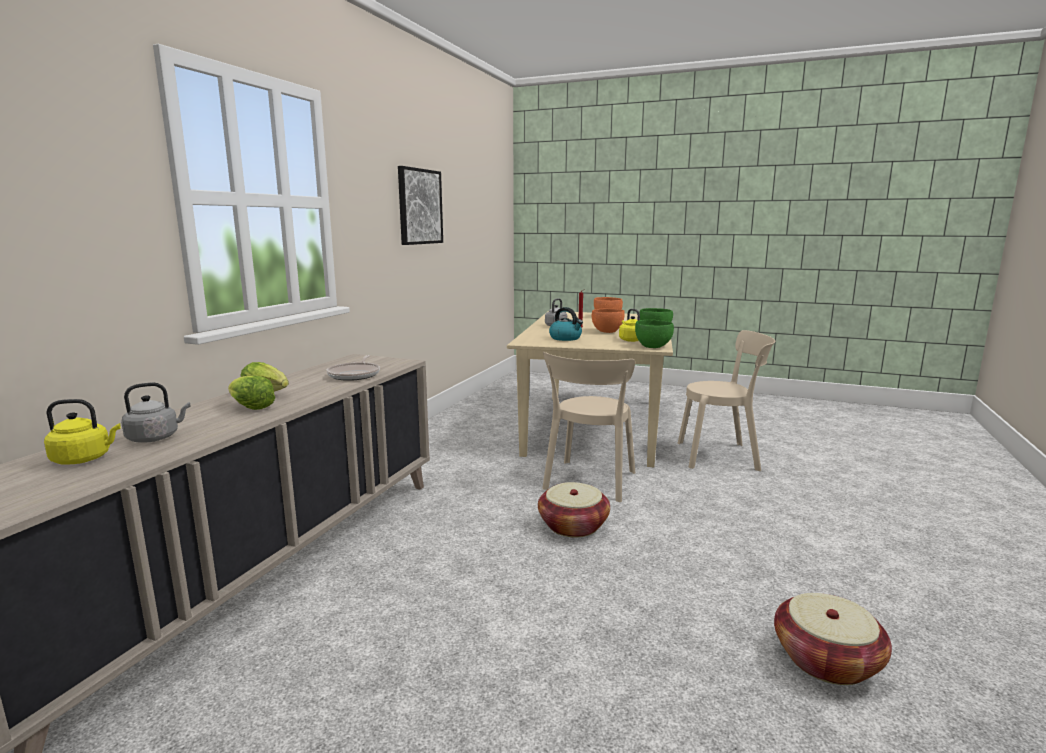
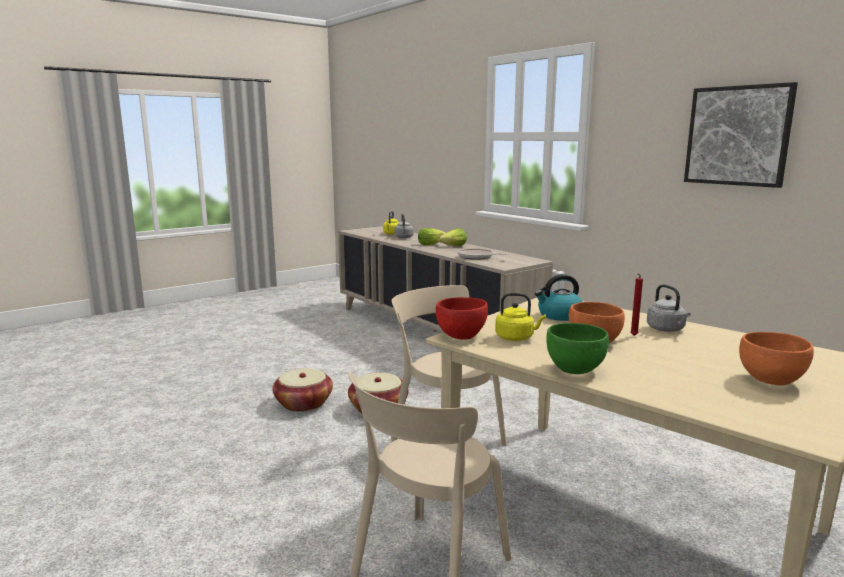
camera: 120 degrees right, 0 degrees up
(652, 347) = (461, 336): green bowl -> red bowl
(826, 660) = (158, 426): basket -> basket (303, 403)

